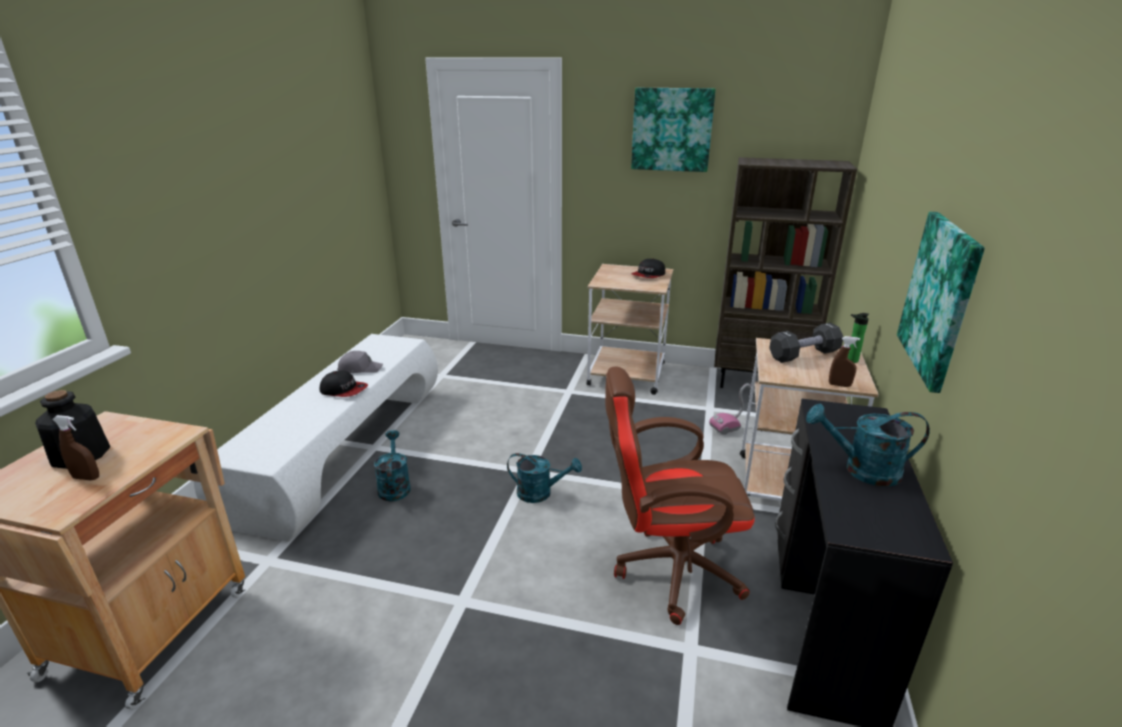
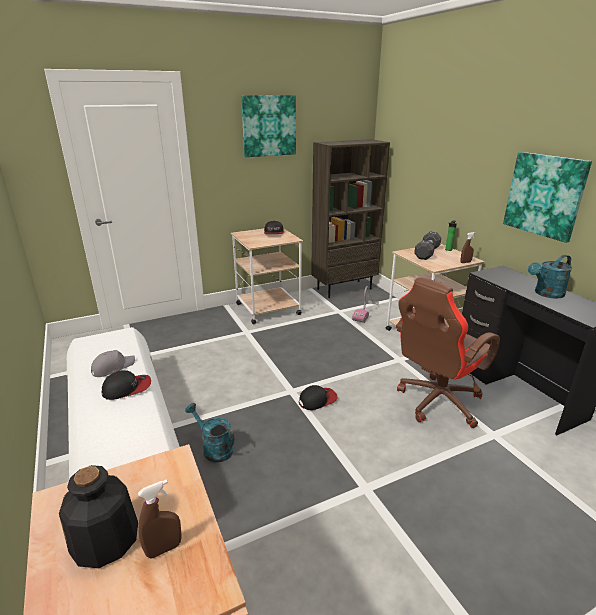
camera: 40 degrees left, 0 degrees up
(540, 493) = (317, 400): turquoise watering can -> cap

